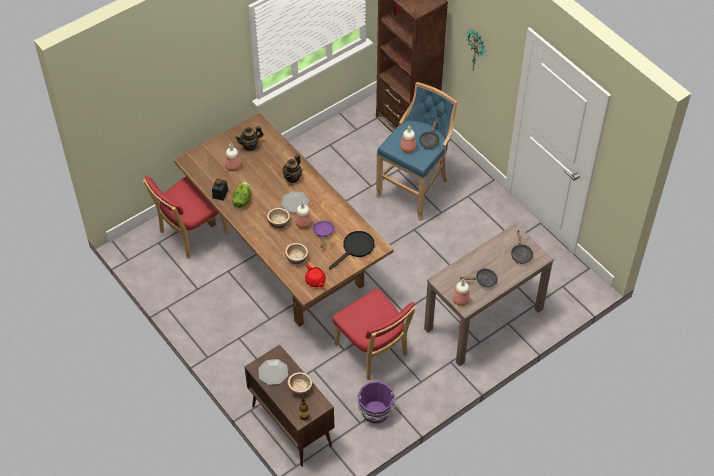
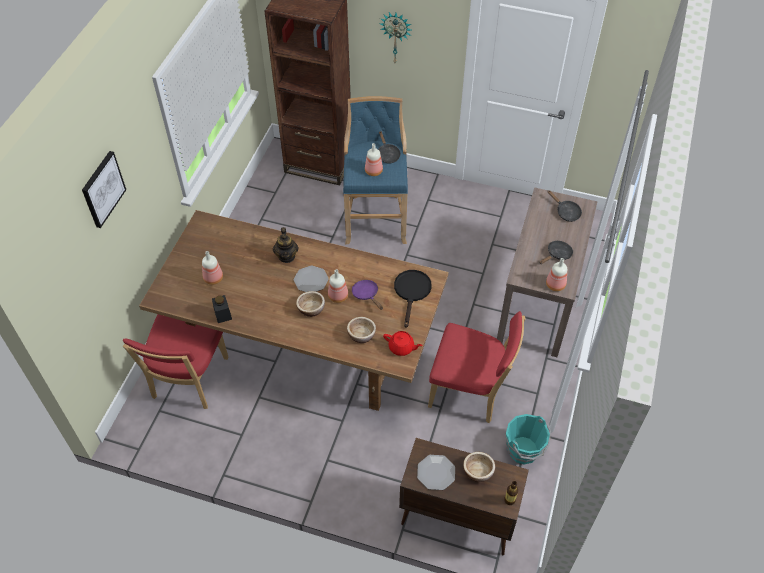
camera: 35 degrees left, 0 degrees up
(171, 67) = (102, 189): none -> picture
(242, 200) = (252, 308): lettuce -> none
(250, 145) = (214, 248): teapot -> none
(376, 412) = (524, 450): purple bucket -> turquoise bucket

